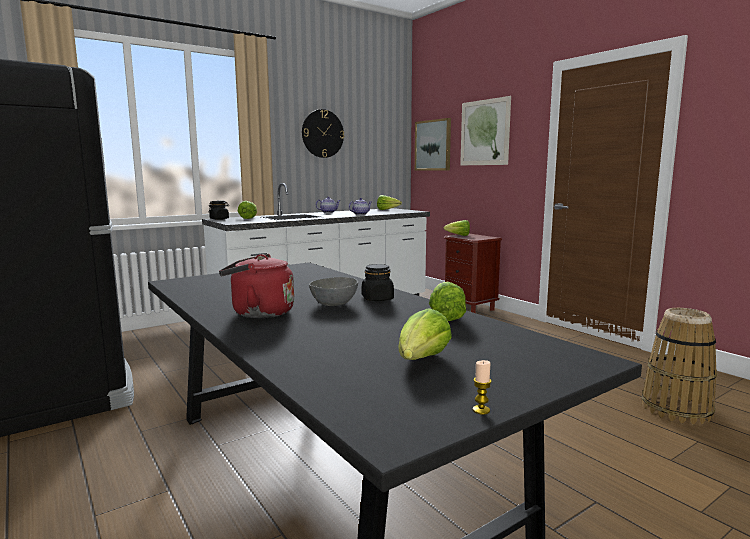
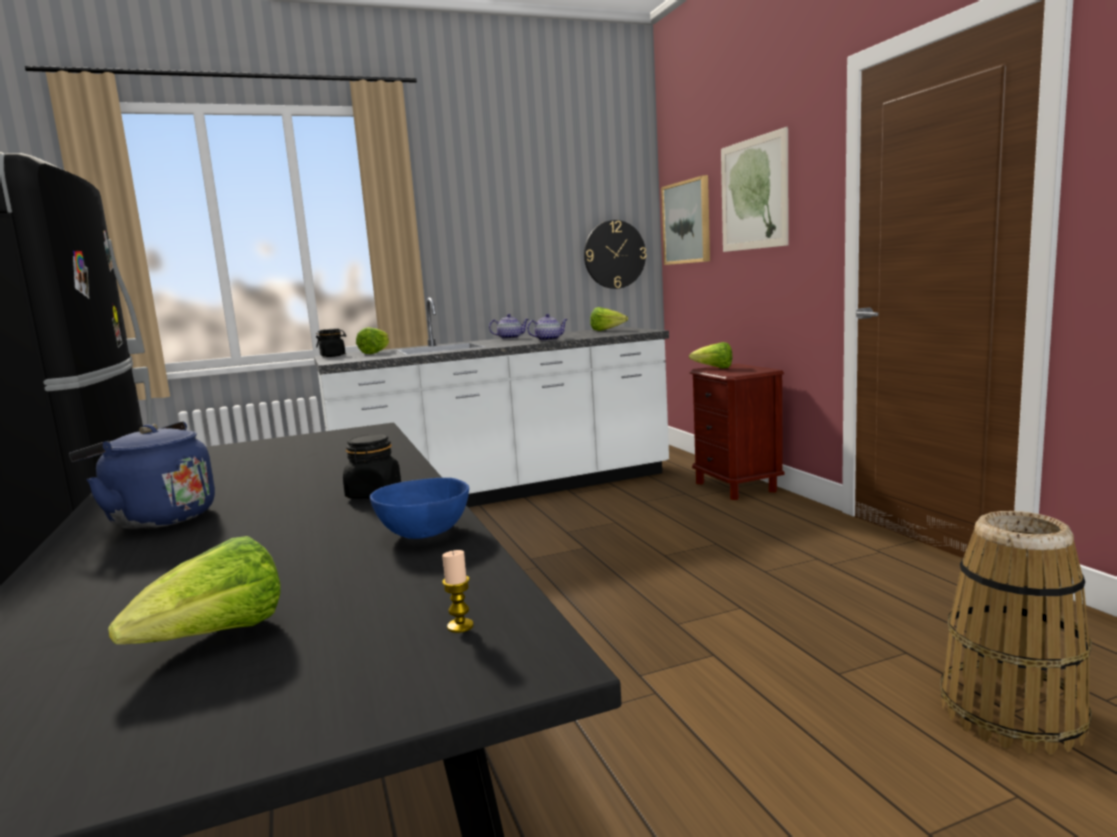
camera: 15 degrees right, 0 degrees up
(259, 313) = (157, 519): red kettle -> blue kettle
(322, 133) = (505, 218): wall clock -> wall clock (614, 254)
(335, 304) = (293, 503): grey bowl -> none
(445, 316) = (422, 533): lettuce -> blue bowl
(481, 410) = (102, 785): candle -> candle (460, 626)

